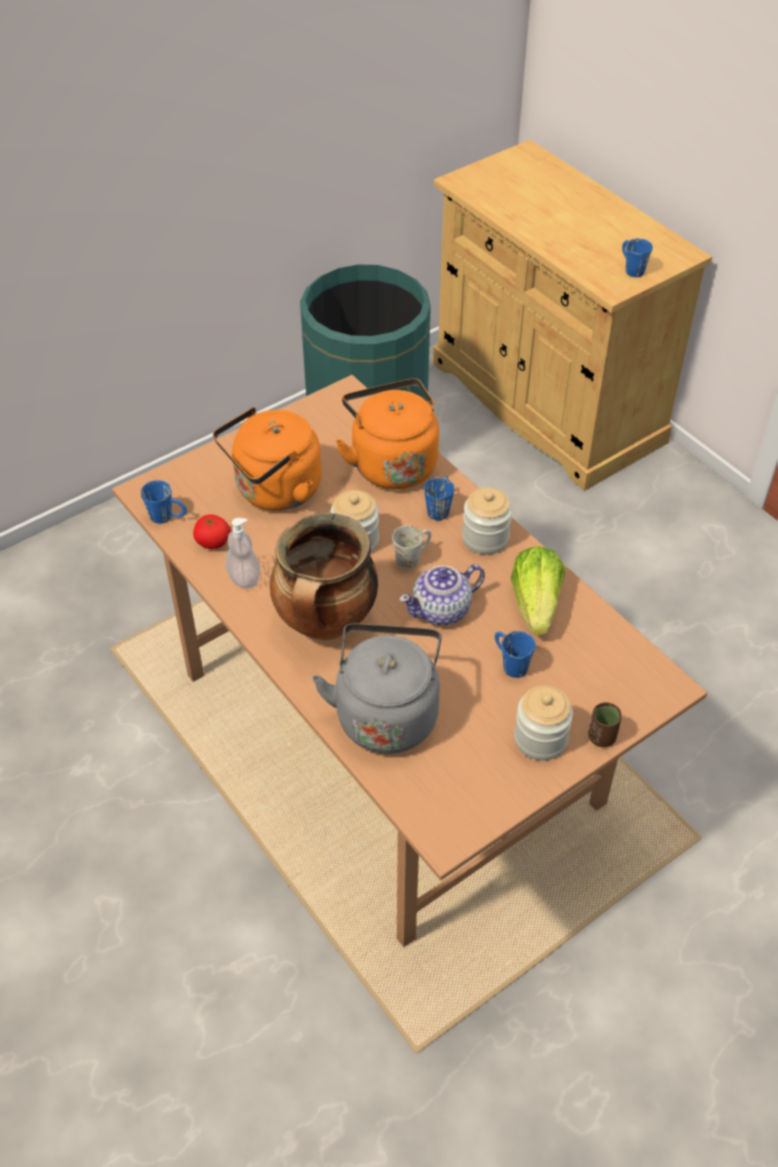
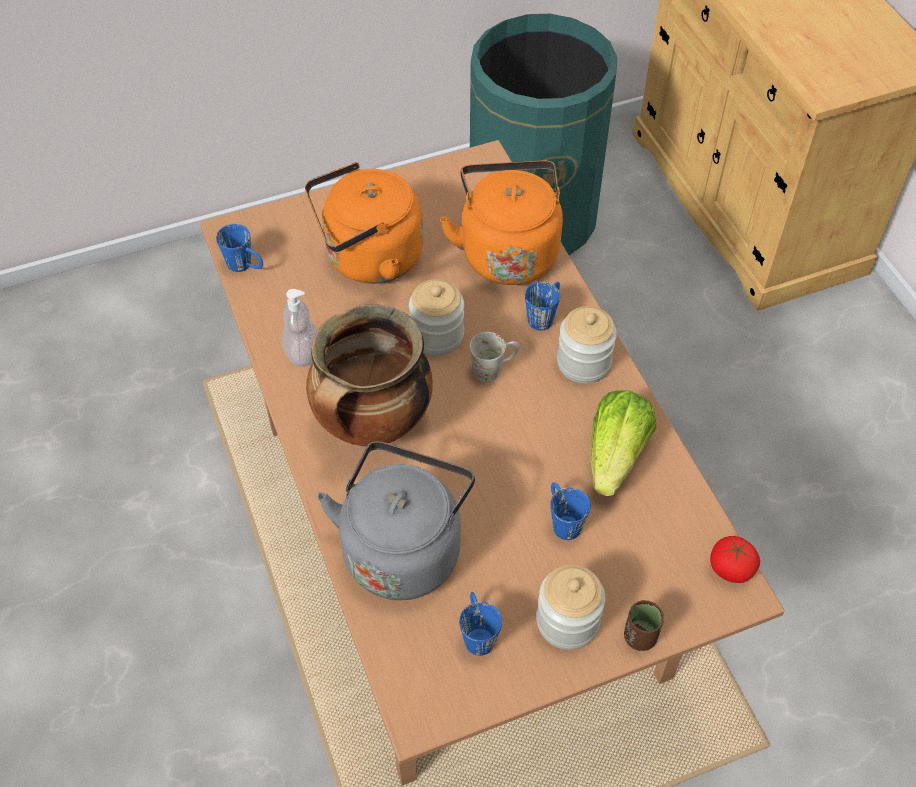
camera: 15 degrees right, 5 degrees up
(213, 542) = (283, 304): tomato -> tomato (731, 568)
(442, 610) = (506, 438): teapot -> none
(631, 268) = (853, 71): blue mug -> blue mug (477, 632)

